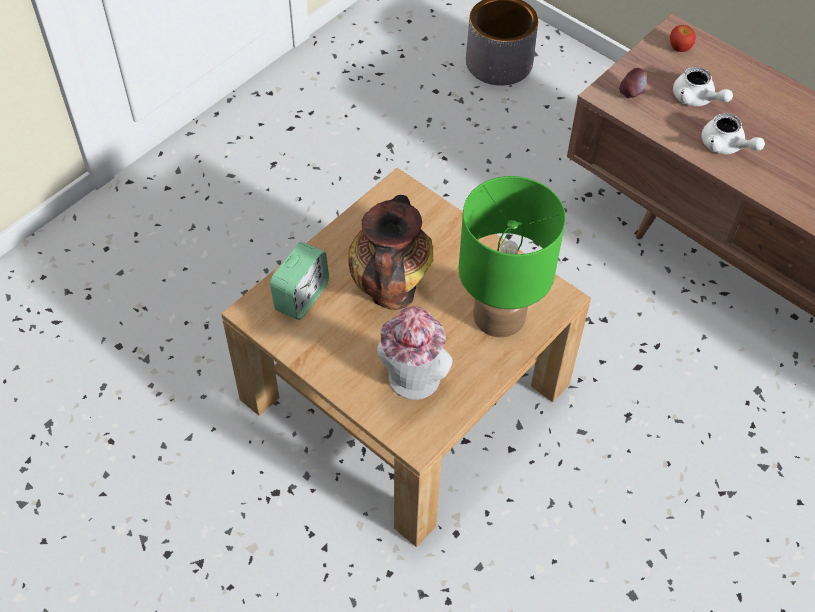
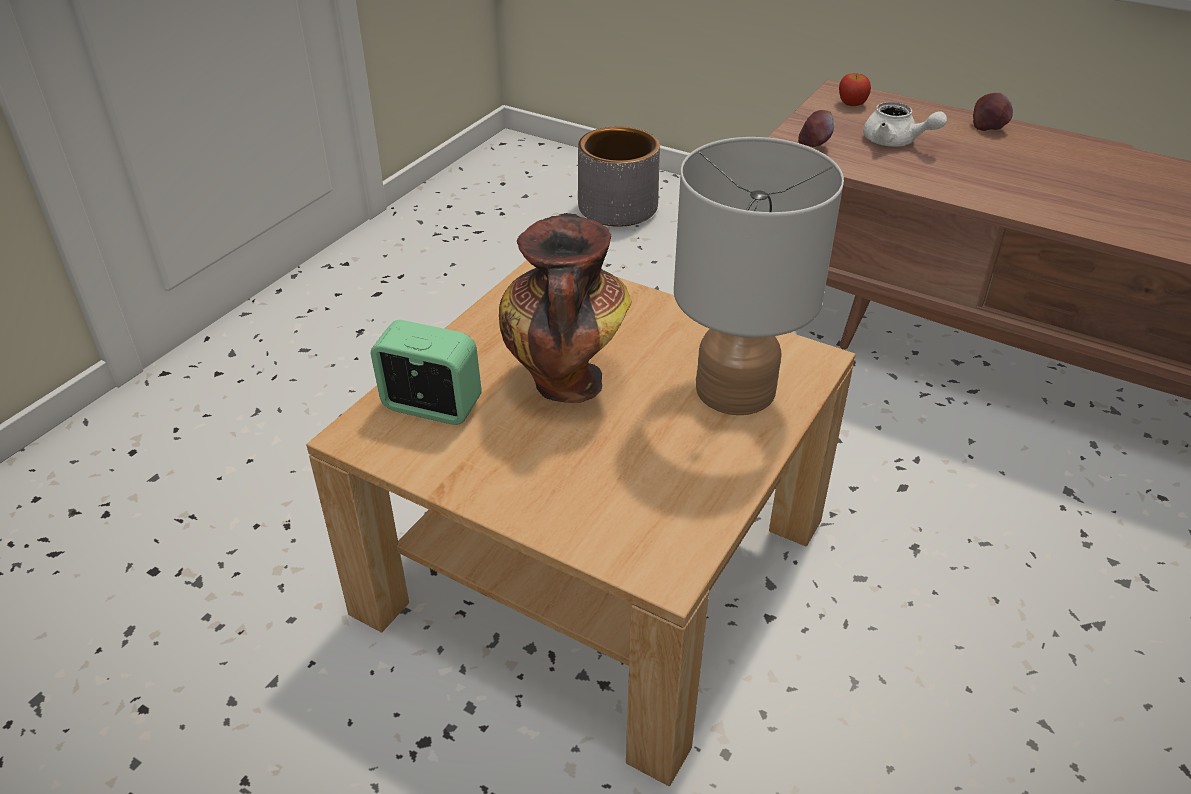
camera: 10 degrees left, 15 degrees down
(301, 297) = (431, 406): alarm clock -> alarm clock turned 90 degrees counterclockwise
(412, 383) = (632, 492): hat -> none
(500, 315) = (736, 389): green table lamp -> grey table lamp
(726, 146) = (955, 177): white teapot -> none
(779, 92) = (989, 127): none -> apple

